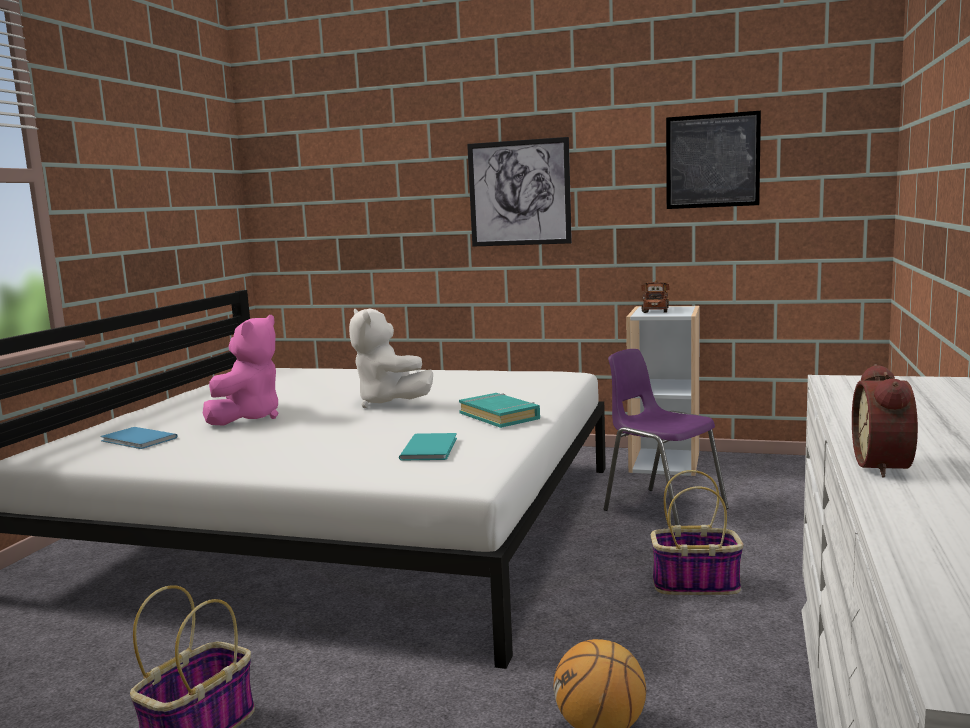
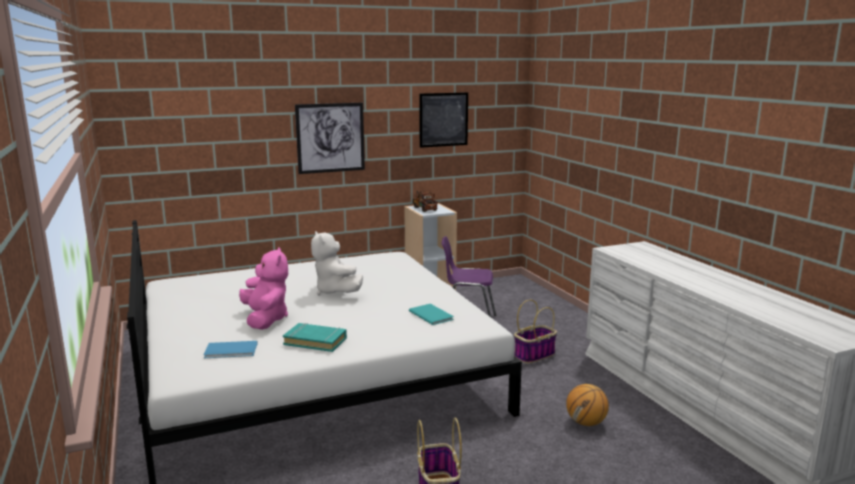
camera: 40 degrees left, 5 degrees up
(389, 403) = (335, 291): white plush toy -> white plush toy turned 45 degrees clockwise
(499, 416) = (420, 288): turquoise book -> turquoise book (315, 341)
(887, 466) = (703, 288): alarm clock -> none

